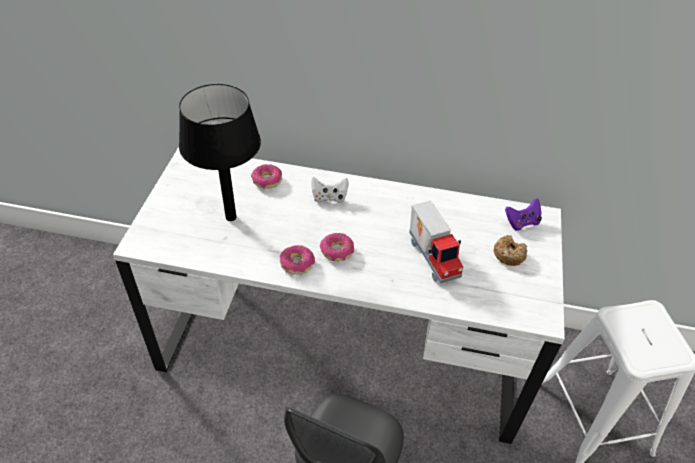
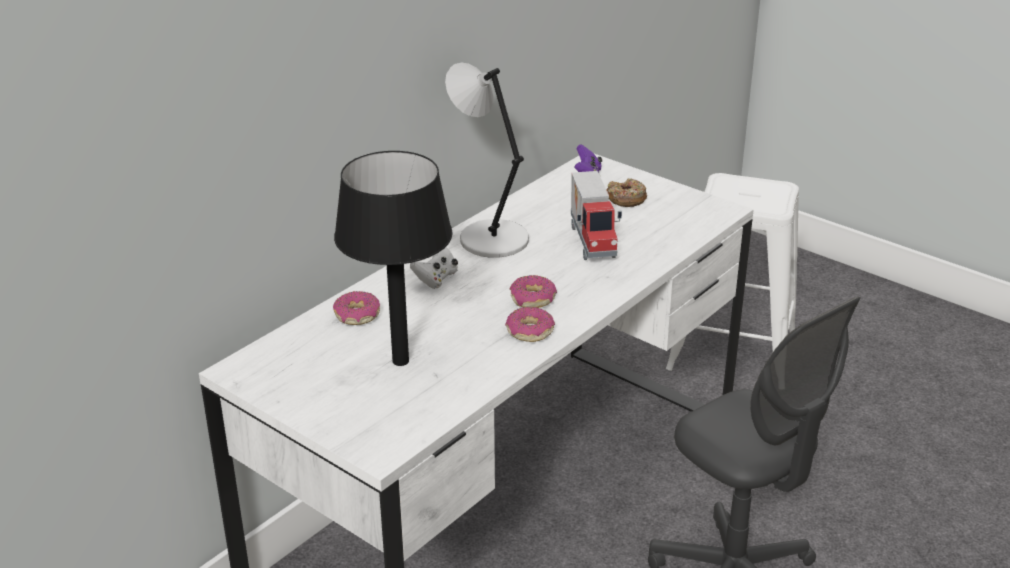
camera: 60 degrees left, 15 degrees down
(395, 204) = (490, 239): none -> grey table lamp
(434, 257) = (594, 241): toy truck -> toy truck turned 75 degrees clockwise

